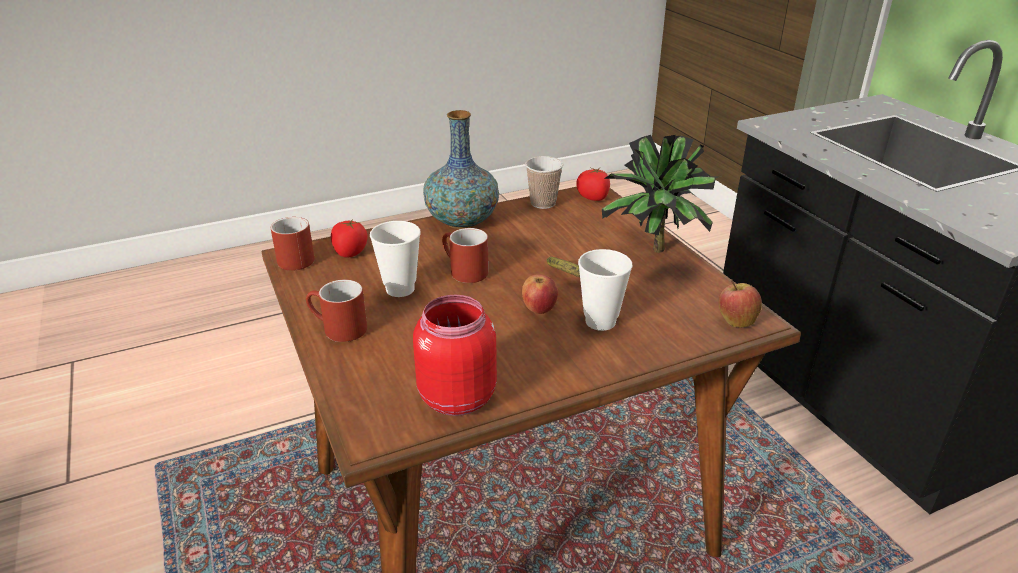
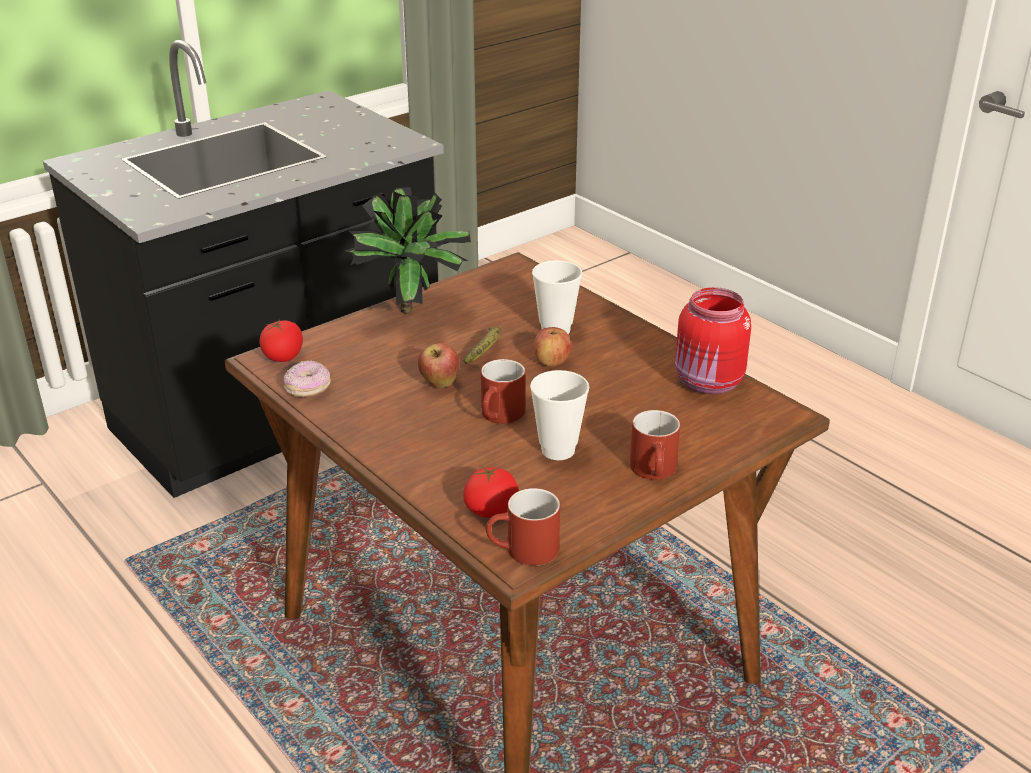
camera: 105 degrees left, 0 degrees up
(461, 221) = (377, 440): vase -> none
(543, 203) = (308, 389): cup -> donut
(735, 321) = (522, 273): apple -> apple (439, 384)

